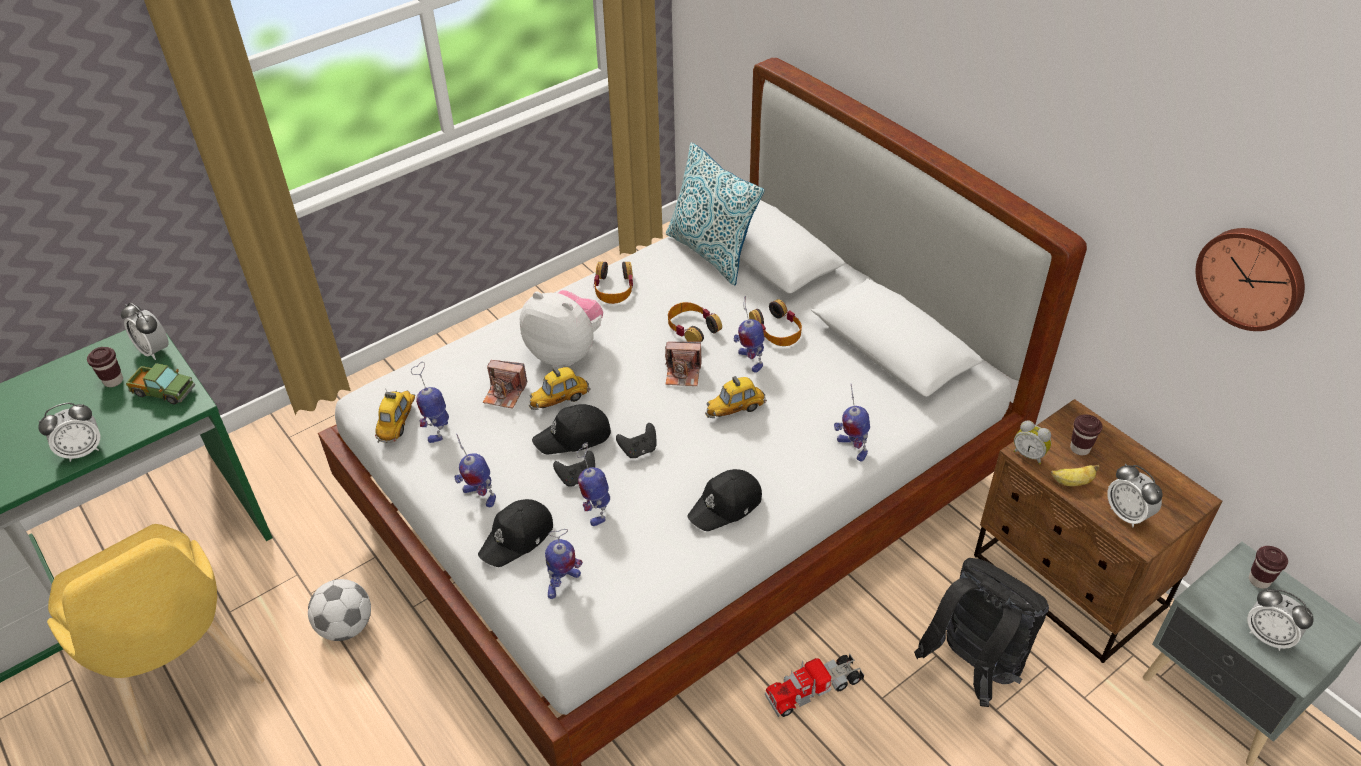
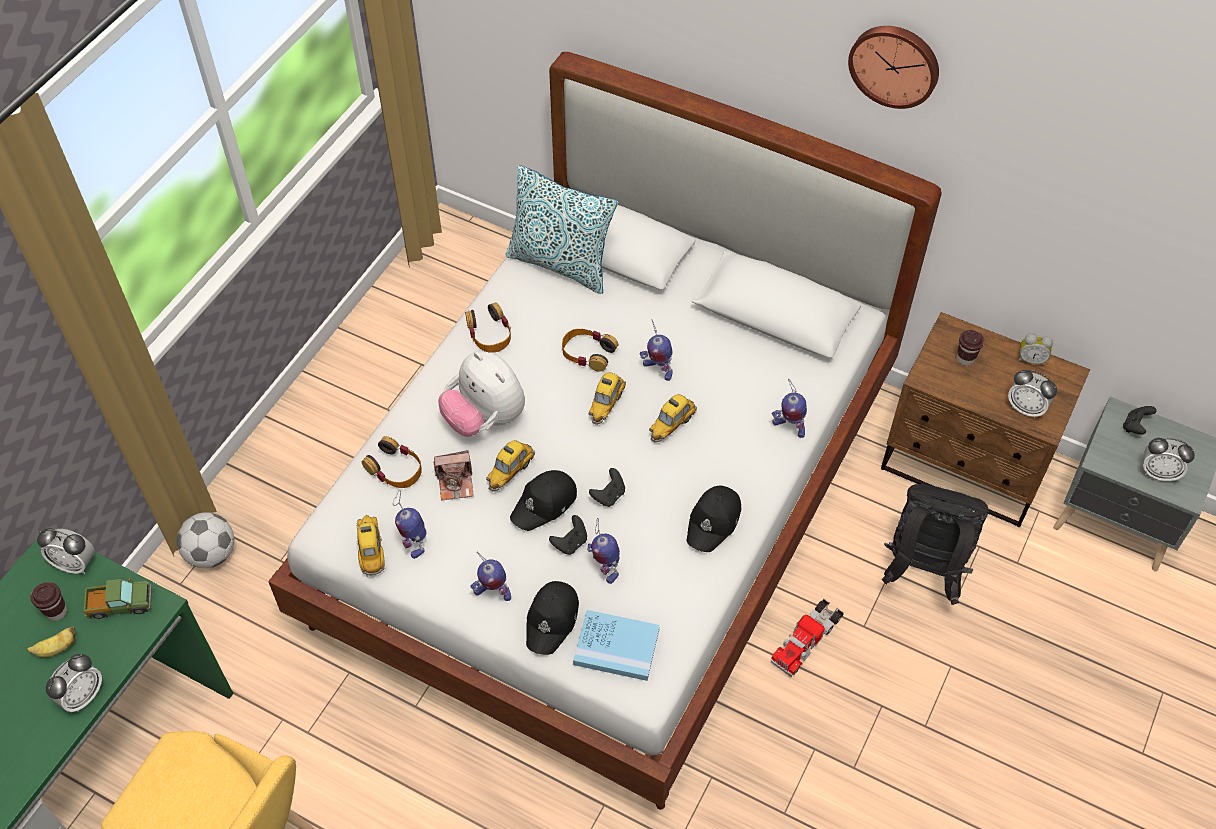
camera: 25 degrees left, 10 degrees up
(346, 626) = (363, 750): football -> football (211, 554)
(562, 584) = (616, 647): toy robot -> blue book
(566, 352) = (485, 418): plush toy -> plush toy turned 135 degrees counterclockwise
(683, 373) = (606, 404): camera -> toy car
(777, 330) = (665, 329): headphones -> headphones (395, 469)
(1029, 454) = (928, 379): alarm clock -> alarm clock (1031, 359)
(1072, 482) = (972, 393): banana -> banana (56, 649)
(1252, 277) = (1097, 198): wall clock -> wall clock (895, 64)
(1259, 580) = (1135, 426): brown cup -> black game controller

